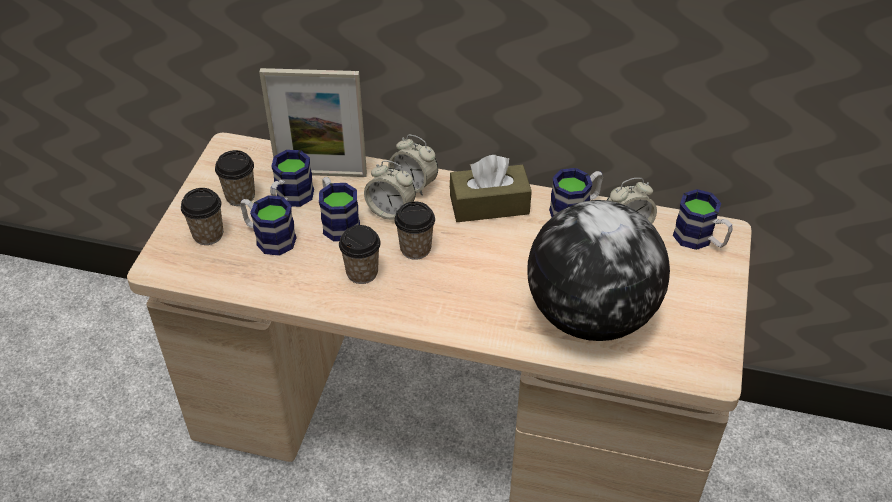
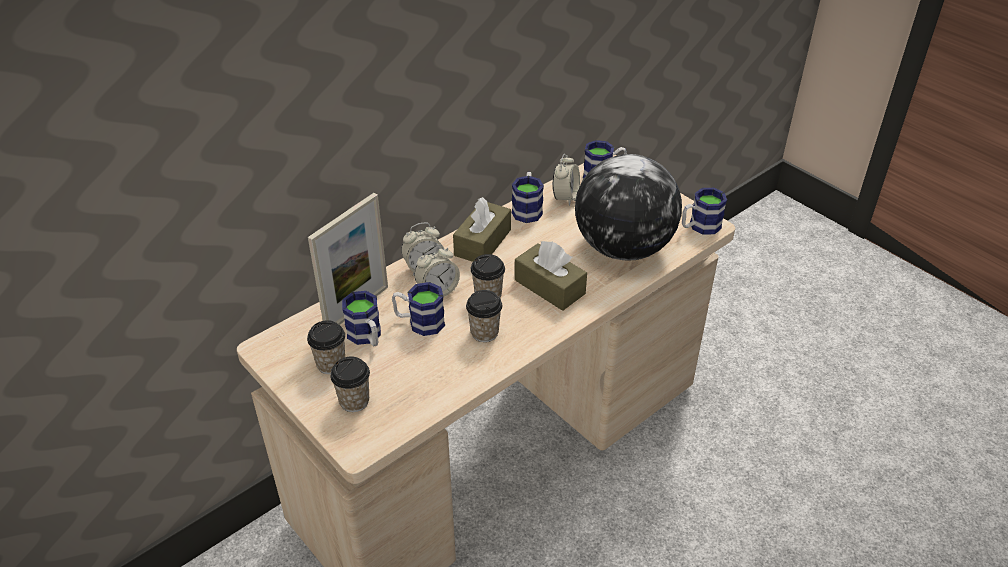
camera: 55 degrees left, 5 degrees down
(269, 237) = (396, 367): mug -> mug (699, 227)
(470, 286) = (549, 287): none -> brown tissue box

